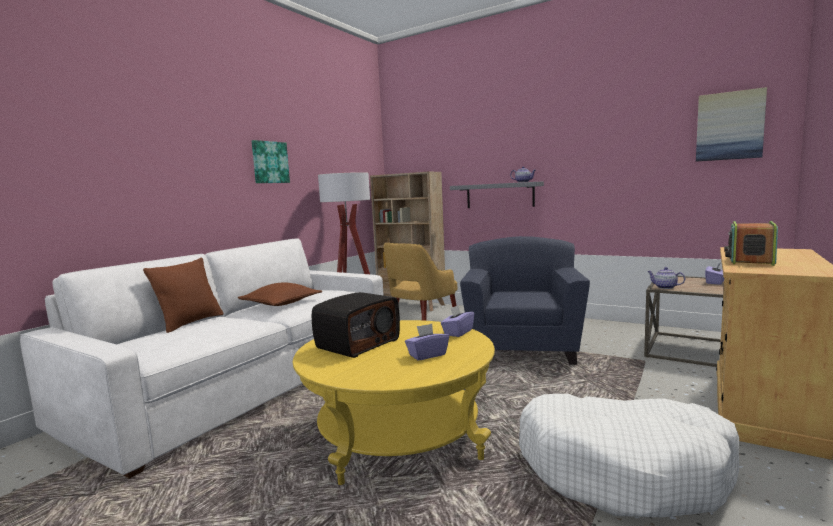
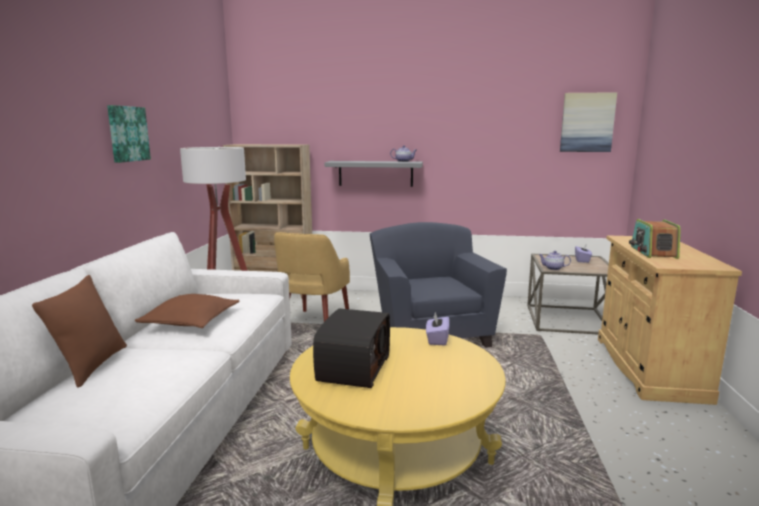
camera: 25 degrees left, 5 degrees up
(427, 355) = (441, 372): purple tissue box -> none
(624, 470) = (604, 446): white dog bed -> none

